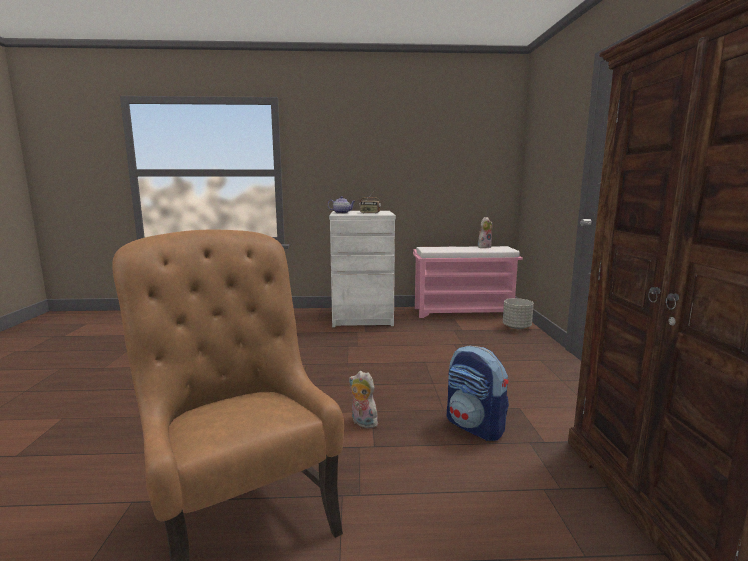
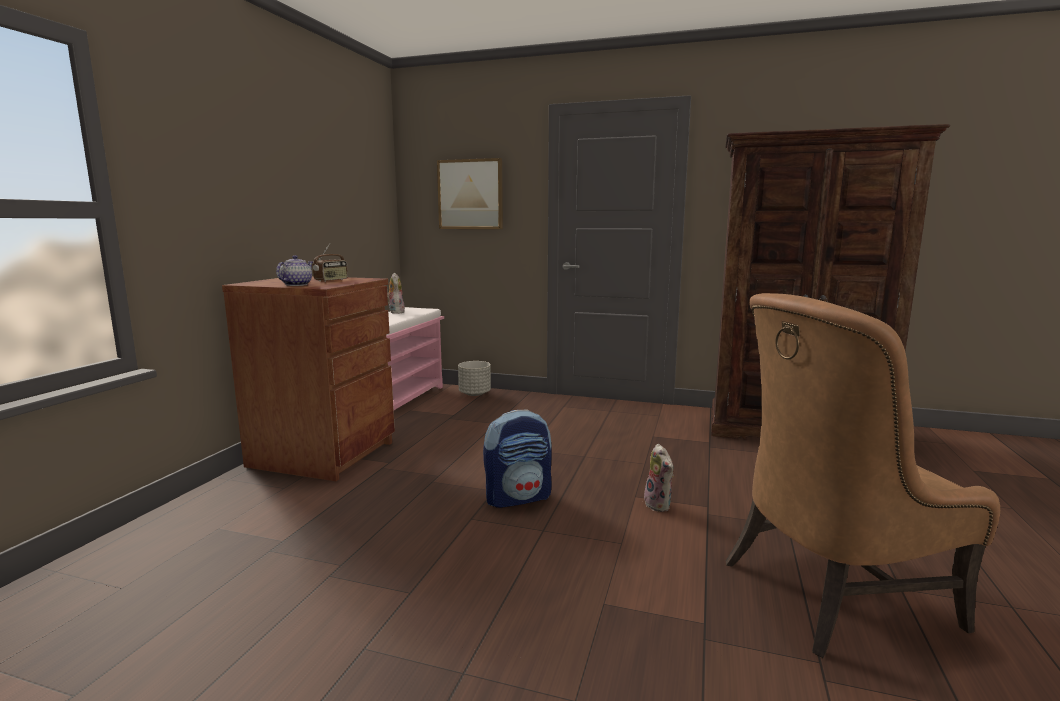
camera: 70 degrees left, 0 degrees up
(362, 423) = (659, 505): plush toy -> plush toy turned 75 degrees counterclockwise
(363, 317) = (323, 454): white dresser -> brown dresser
(475, 426) = (681, 458): backpack -> backpack (518, 497)
(548, 152) = (470, 194): none -> picture

